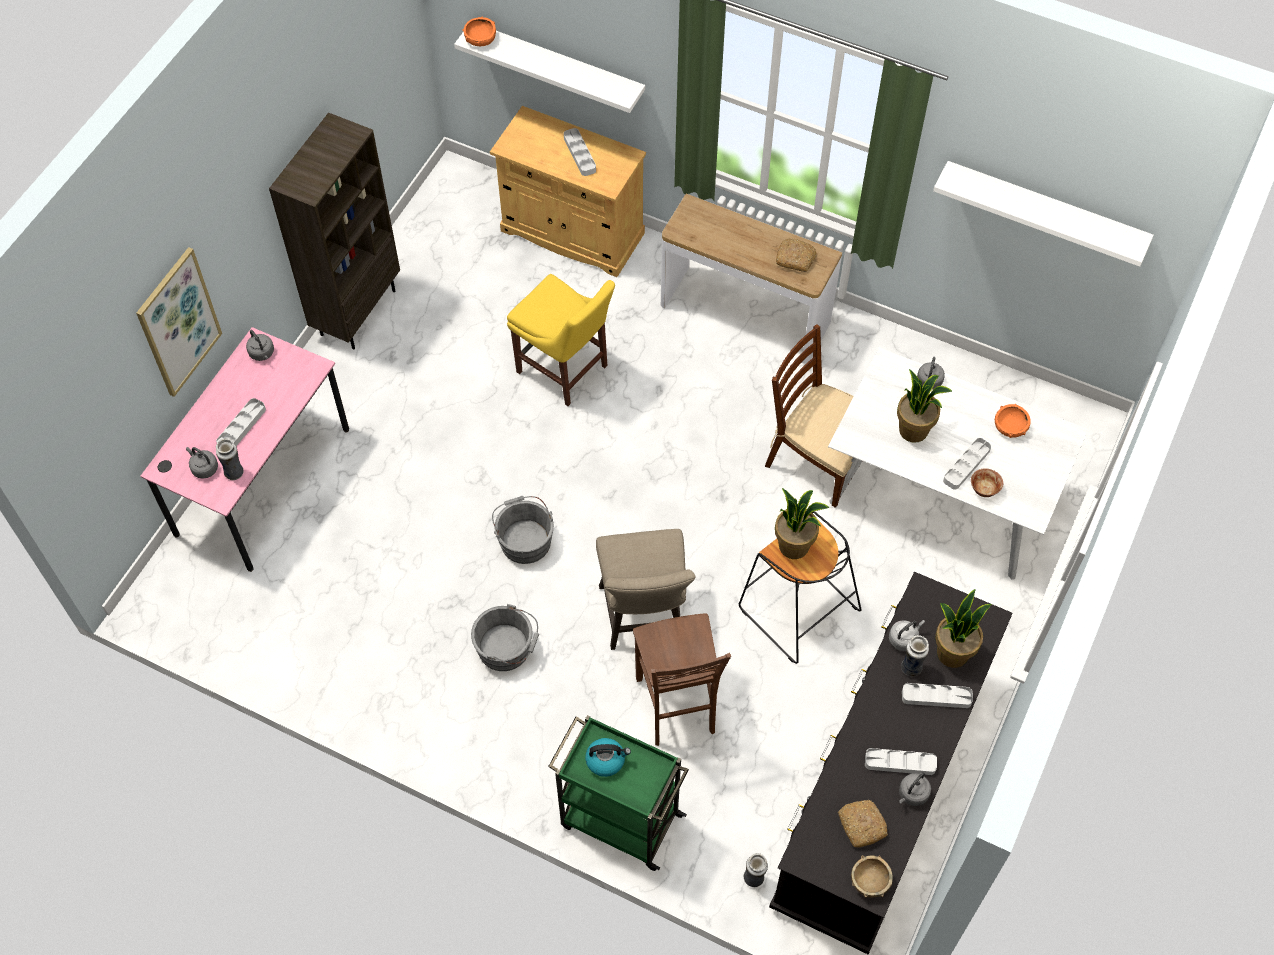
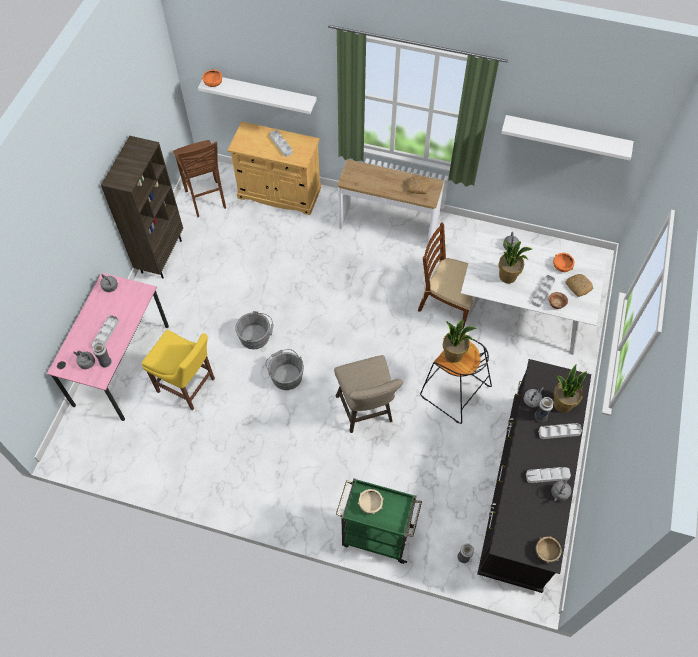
camera: 10 degrees left, 0 degrees up
(178, 322) = (56, 274): picture -> none
(507, 648) = (288, 442): grey bucket -> grey bucket (256, 336)
(565, 371) = (291, 273): yellow chair -> yellow chair (188, 386)
(606, 760) = (370, 504): kettle -> beige bowl
(676, 707) = (396, 461): brown stool -> brown stool (206, 200)
(861, 825) = (533, 518): bread -> bread (578, 287)

